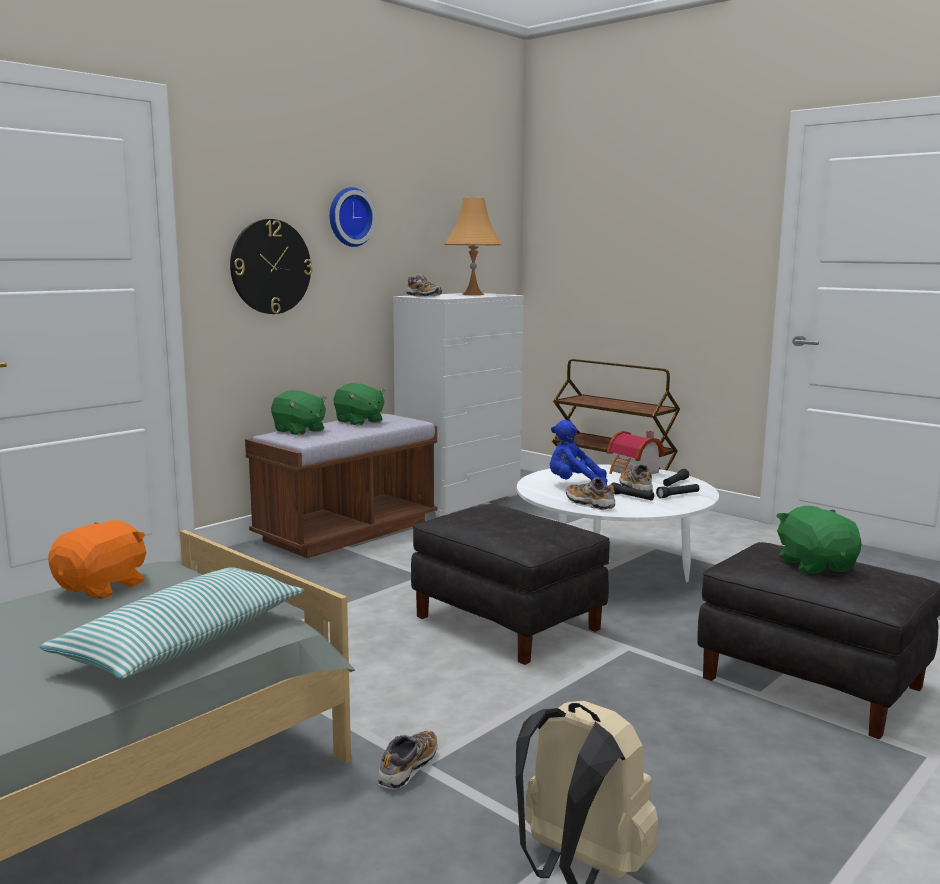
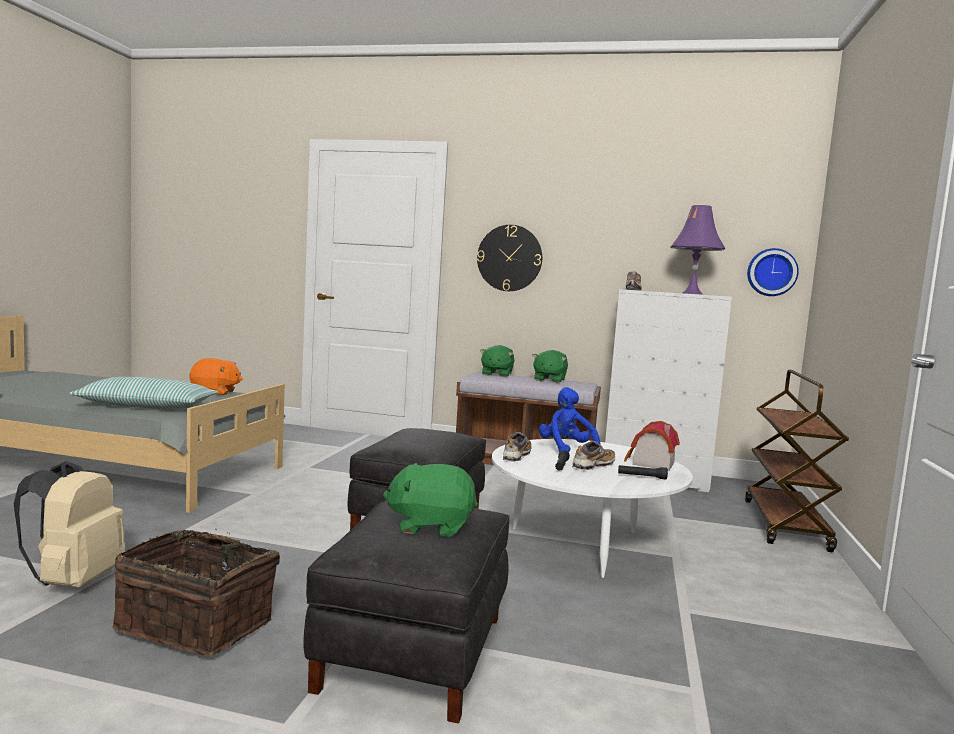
camera: 60 degrees right, 5 degrees down
(349, 217) = (585, 224): wall clock -> wall clock (771, 272)
(408, 768) = (185, 525): shoe -> none
(472, 294) = (692, 293): orange table lamp -> purple table lamp
(678, 495) = (598, 479): black flashlight -> none
(734, 781) = (199, 623): none -> basket
(815, 565) = (431, 526): green plush toy -> green plush toy turned 135 degrees counterclockwise

